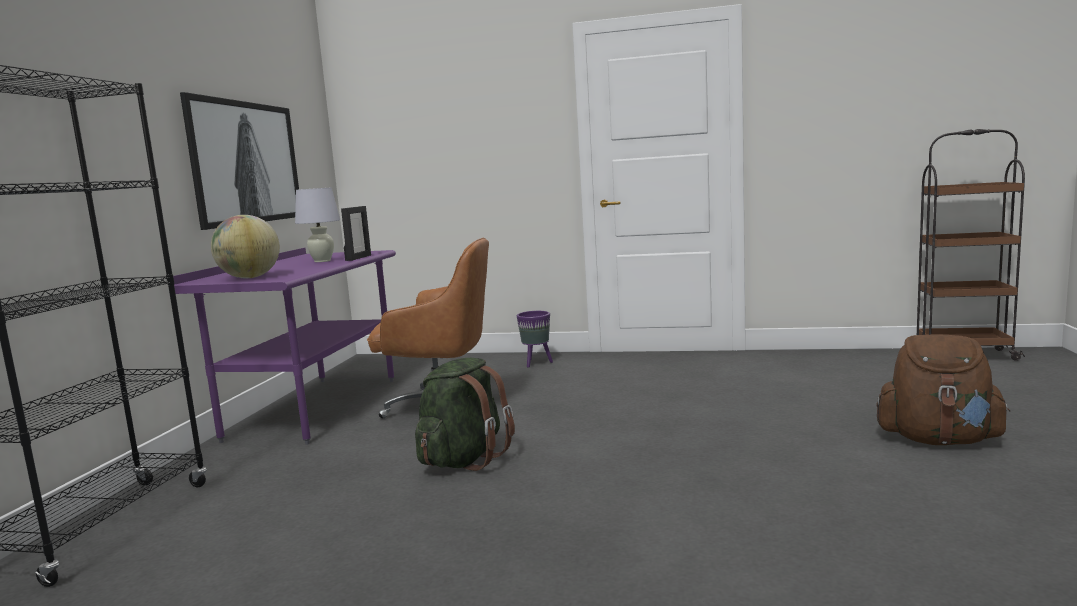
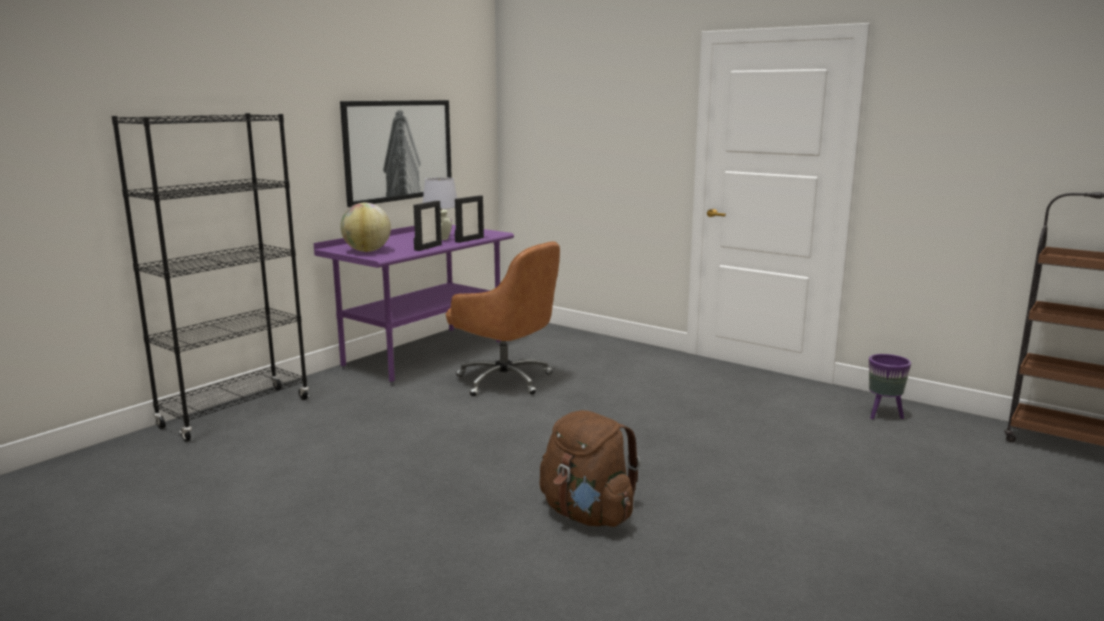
camera: 25 degrees right, 5 degrees up
(323, 267) = (428, 247): none -> picture frame
(464, 459) = (476, 425): green backpack -> none
(536, 363) = (626, 354): purple planter -> purple planter (882, 415)
(938, 439) = (870, 517): brown backpack -> brown backpack (587, 514)

